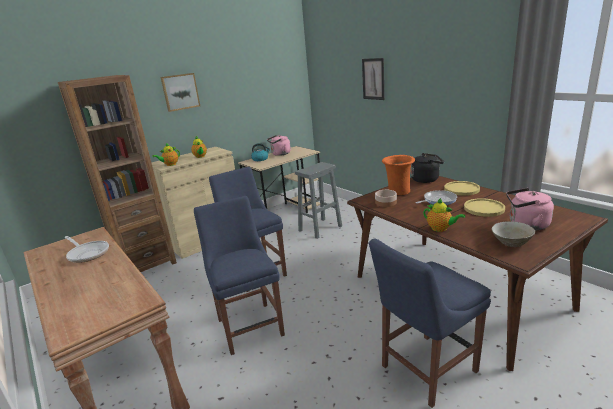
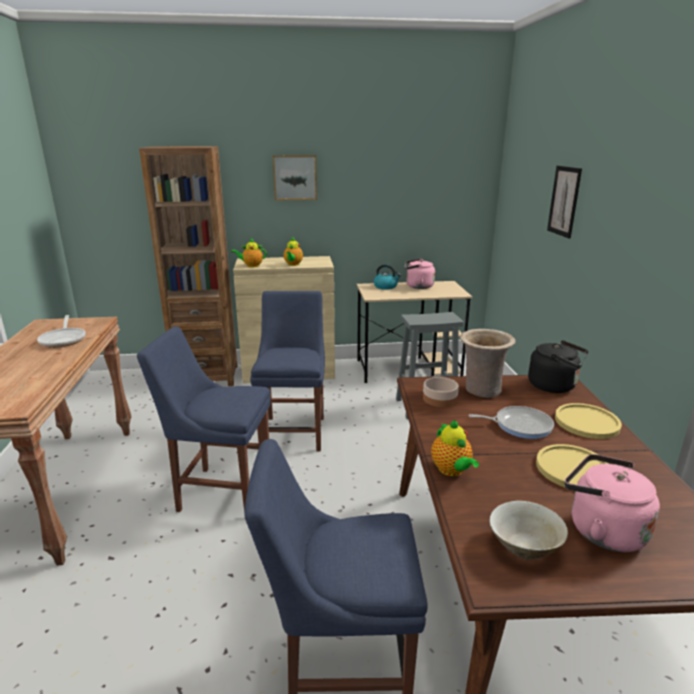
camera: 30 degrees right, 0 degrees up
(249, 325) = (220, 491): blue chair -> blue chair turned 90 degrees counterclockwise
(398, 192) = (481, 390): orange vase -> beige vase

